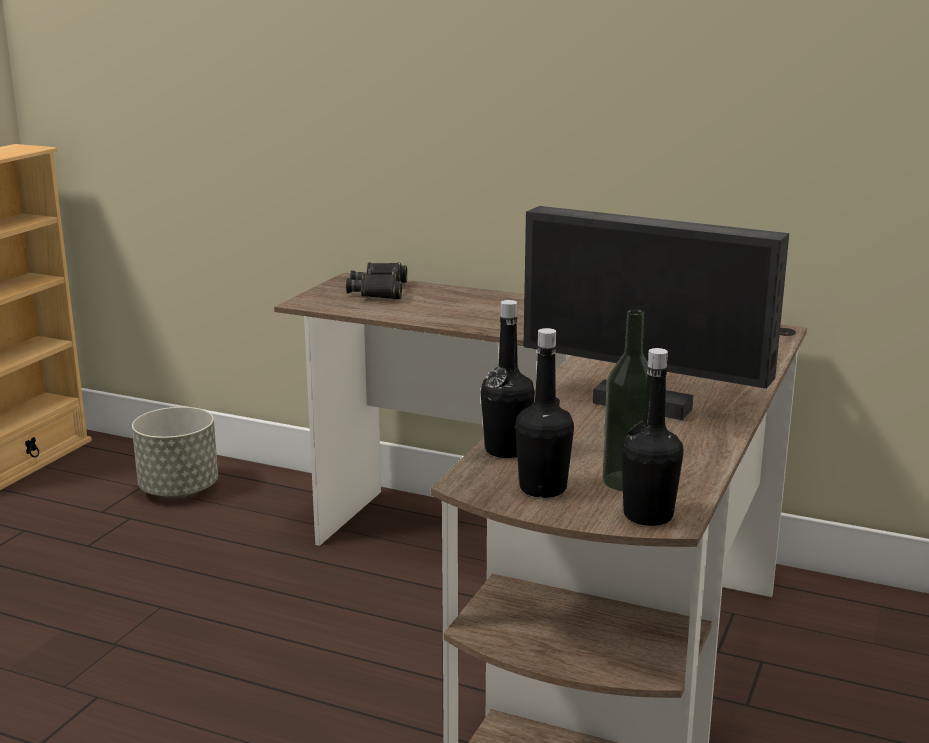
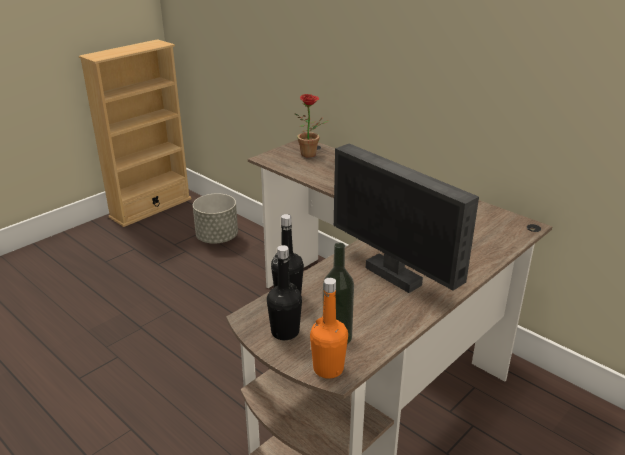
camera: 20 degrees right, 10 degrees up
(380, 290) = (311, 154): black binoculars -> potted plant
(648, 515) = (328, 369): black bottle -> orange bottle

